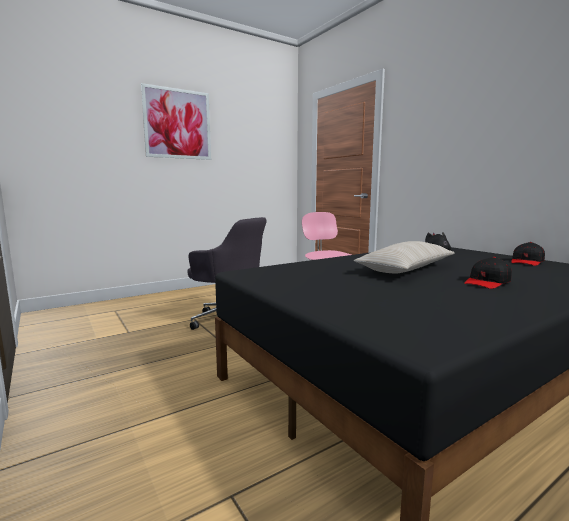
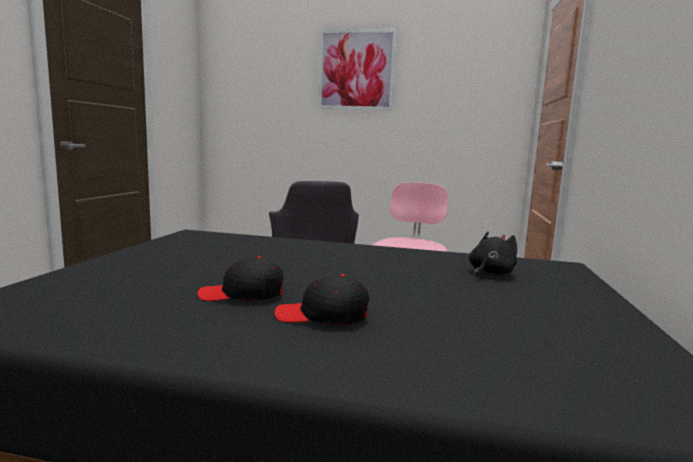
camera: 45 degrees right, 0 degrees up
(406, 269) = (330, 272): beige pillow -> none
(527, 262) = (595, 328): black cap -> black cap (242, 294)

